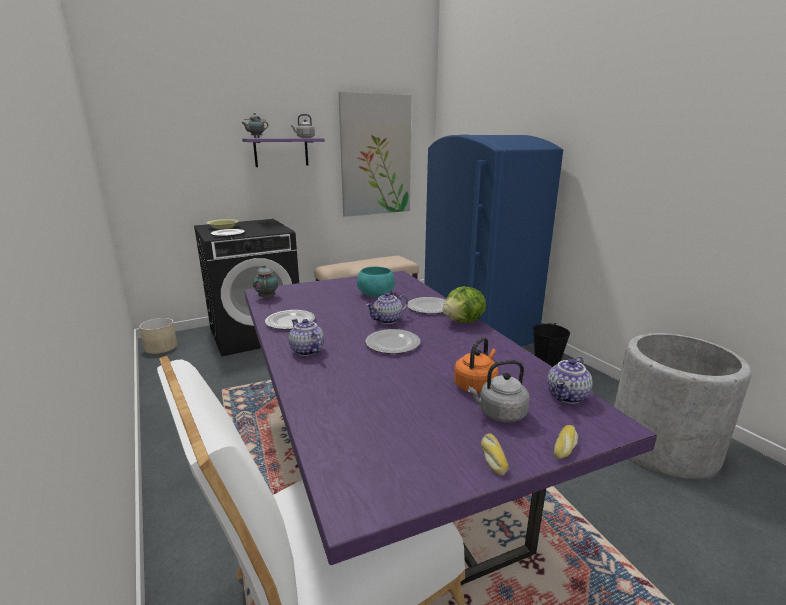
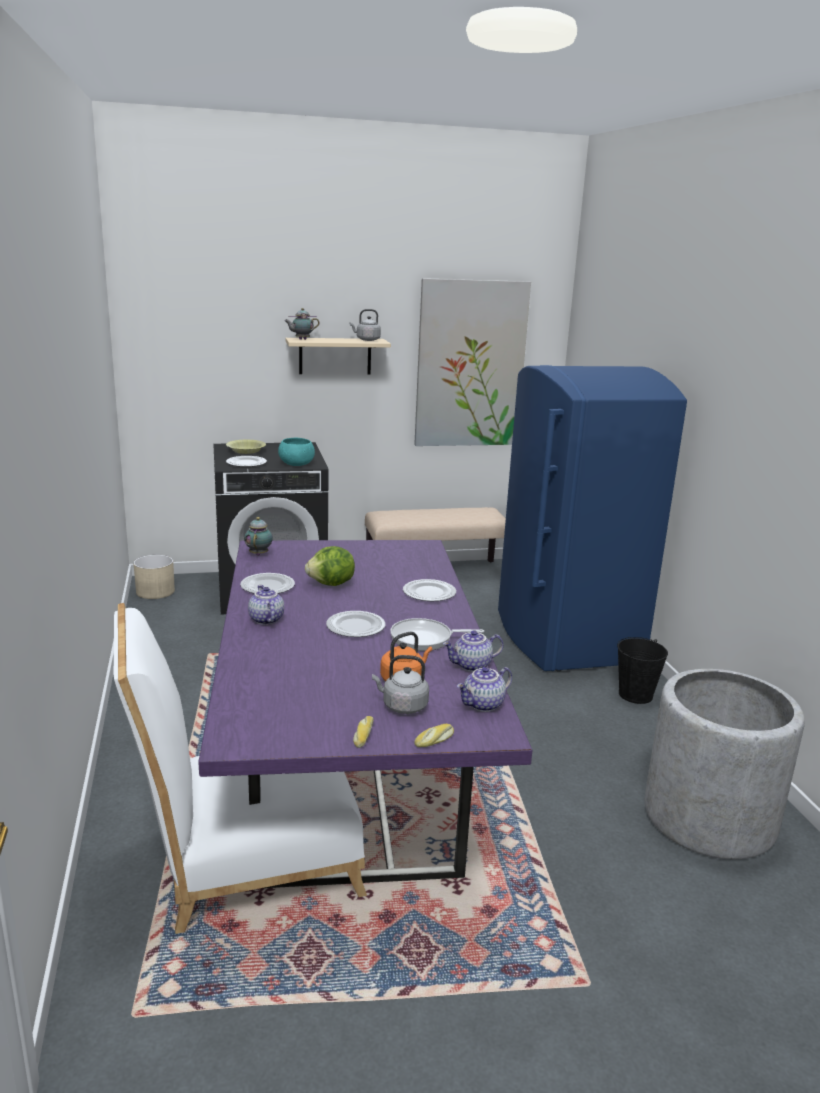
camera: 15 degrees right, 0 degrees up
(281, 152) = (335, 356): purple shelf -> beige shelf
(376, 294) = (381, 567): turquoise bowl -> turquoise bowl (296, 464)
(387, 320) = (369, 601): teapot -> teapot (472, 666)
(460, 344) = (425, 639): none -> frying pan
(463, 322) = (452, 615): lettuce -> lettuce (331, 584)

